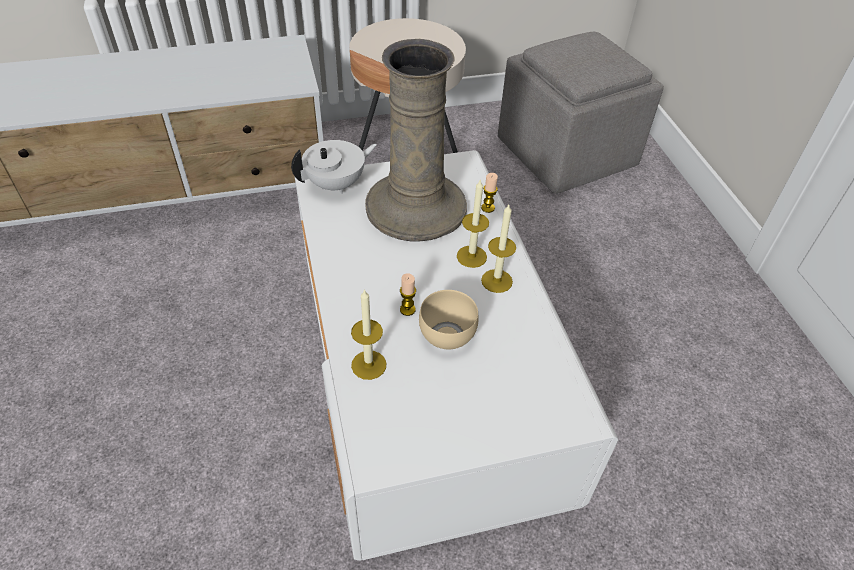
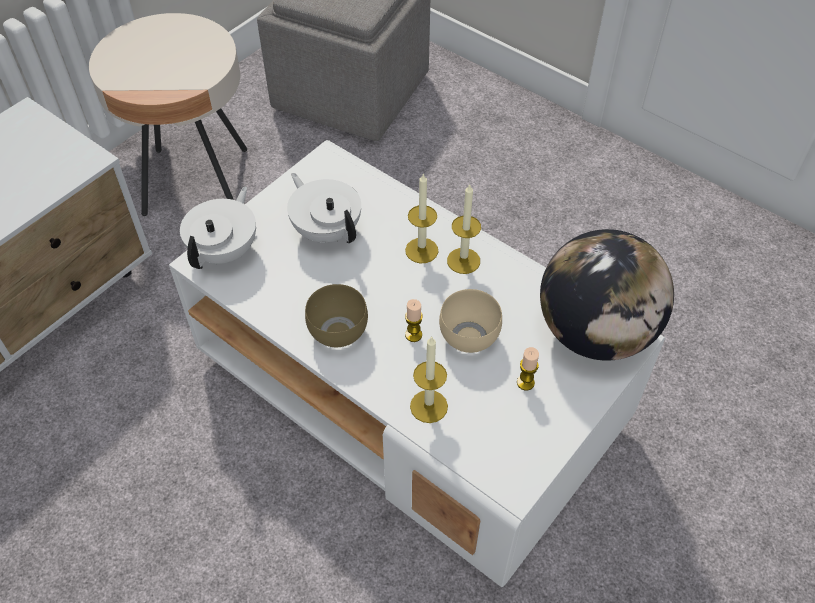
camera: 35 degrees left, 5 degrees up
(356, 278) = (339, 334): none -> brown bowl
(416, 207) = (327, 230): beige vase -> white teapot
(488, 208) = (392, 194): candle -> candle (525, 382)
(554, 395) = (594, 332): none -> globe

